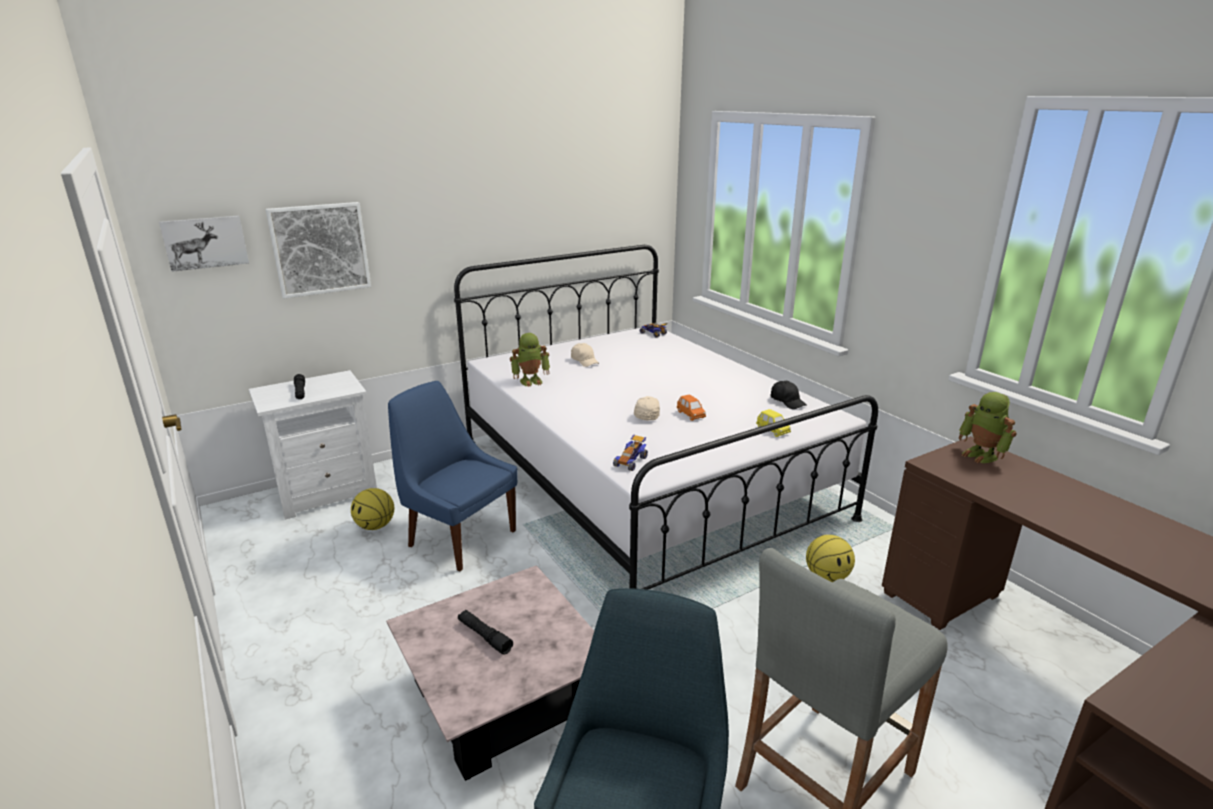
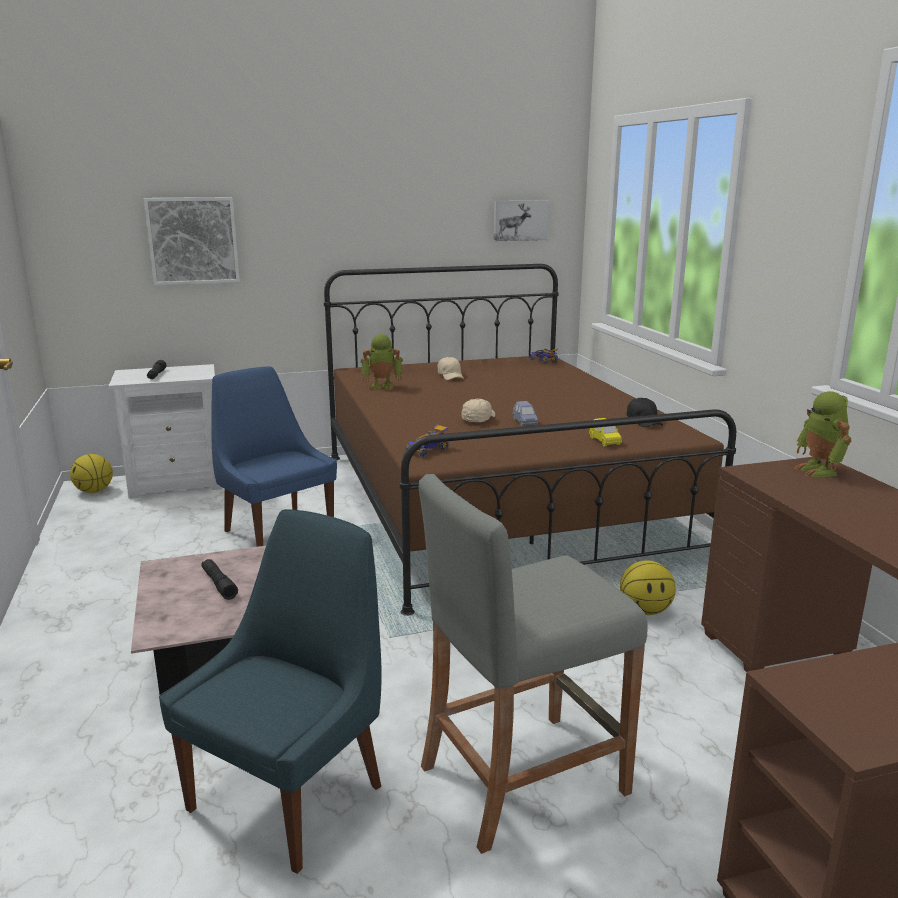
camera: 15 degrees right, 5 degrees down
(205, 242) = (87, 225): picture -> picture (520, 220)
(375, 526) = (204, 513): basketball -> basketball (94, 491)
(644, 478) = (495, 504): white bed -> brown bed
(690, 415) = (524, 423): orange toy car -> blue toy car

